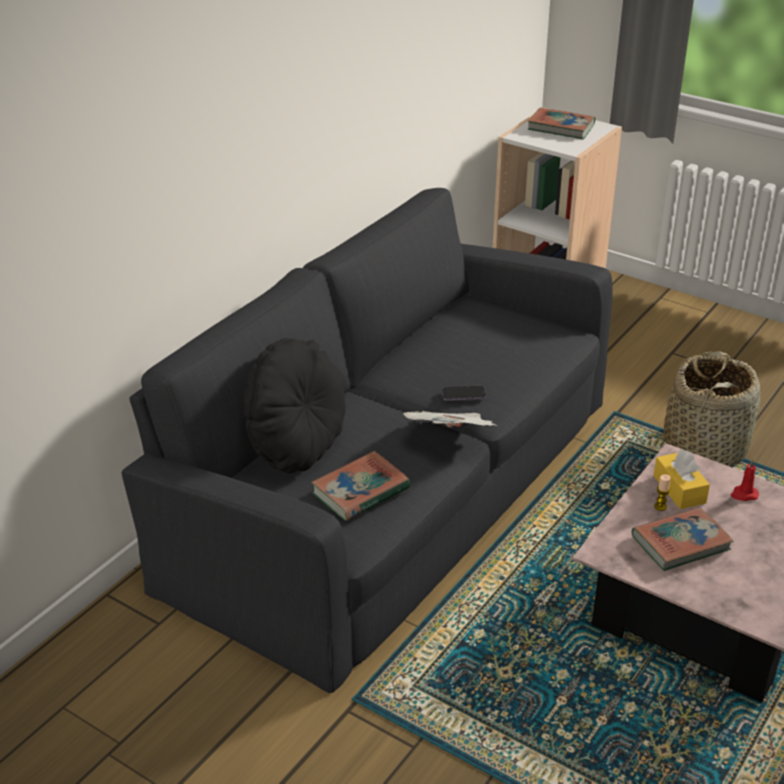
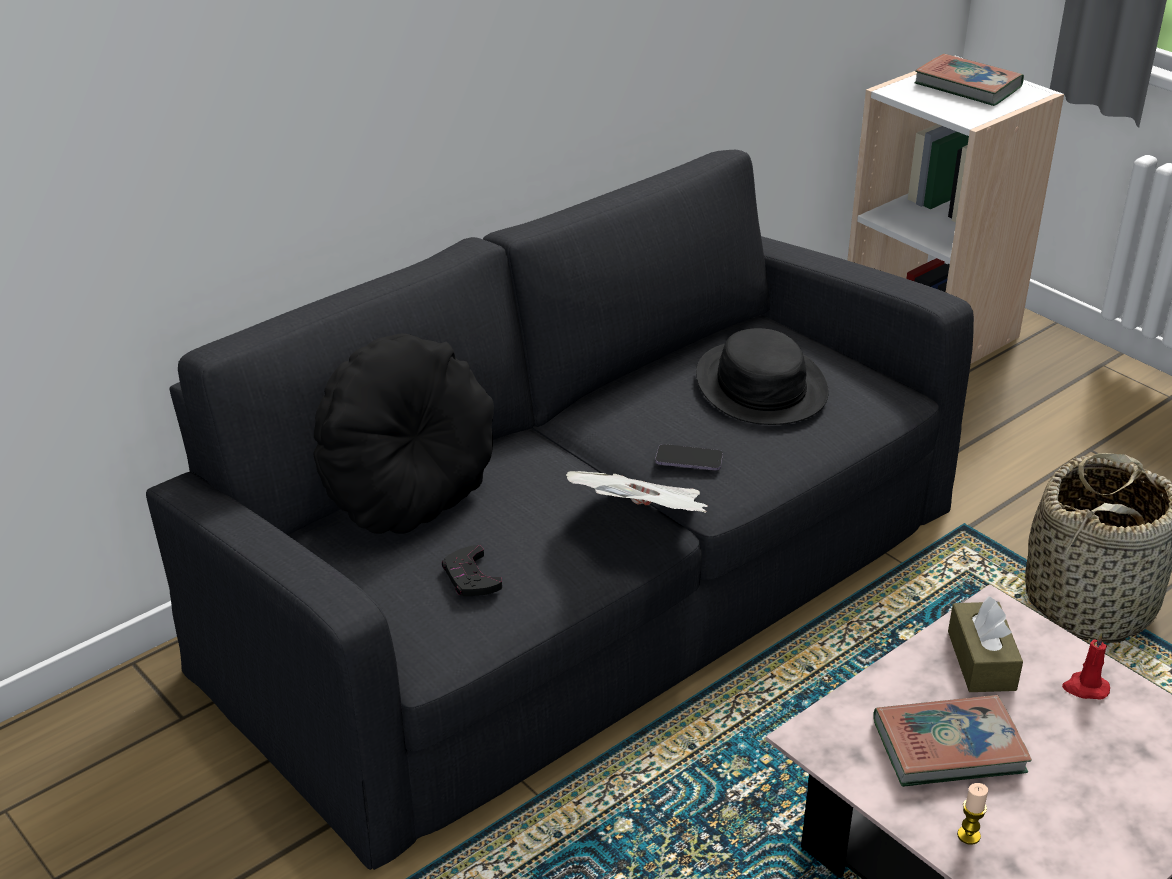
camera: 15 degrees right, 0 degrees up
(360, 491) = (471, 577): book -> black game controller
(487, 340) = (760, 386): none -> black hat
(660, 506) = (939, 682): candle -> candle (968, 835)
(679, 489) = (981, 661): yellow tissue box -> brown tissue box

